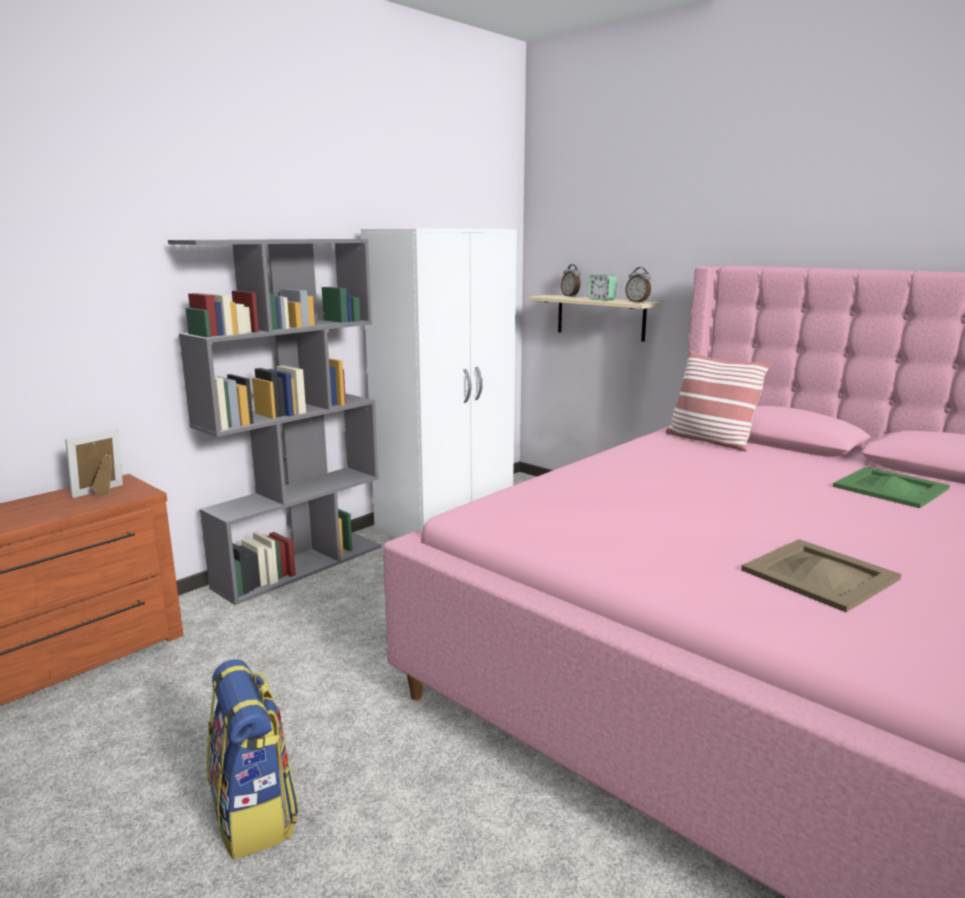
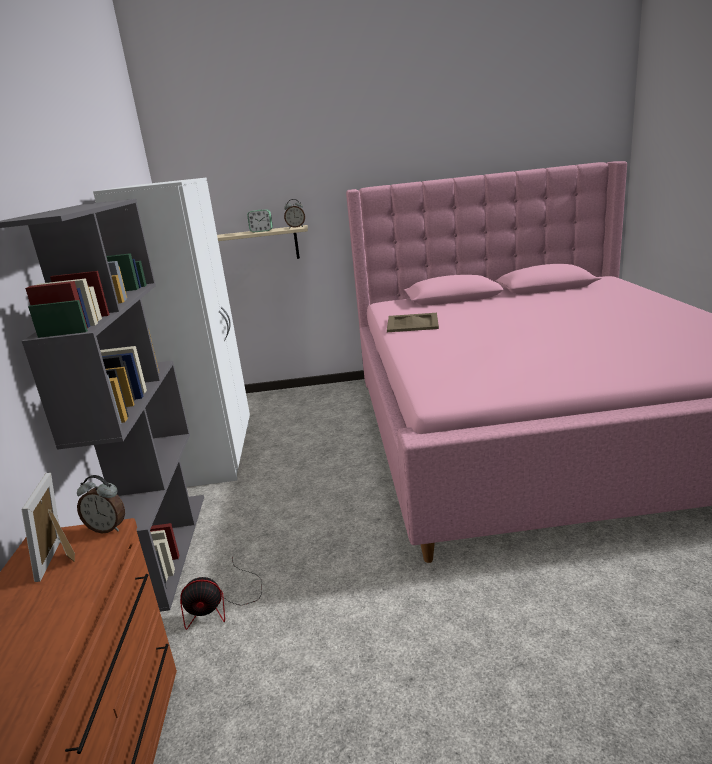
camera: 45 degrees left, 5 degrees up
(255, 814) = (491, 694): backpack -> none
(258, 622) = (221, 604): none -> fan
(570, 296) = (224, 234): alarm clock -> alarm clock (108, 528)
(710, 440) = (420, 310): pillow -> none
(819, 574) = (636, 344): beige tray -> beige tray (412, 323)
(890, 487) = (548, 301): green tray -> none

